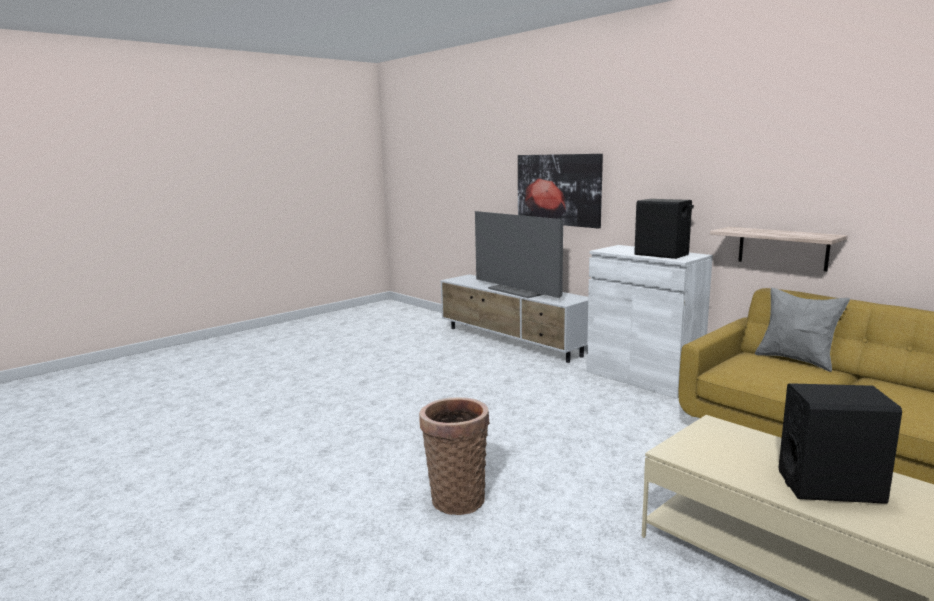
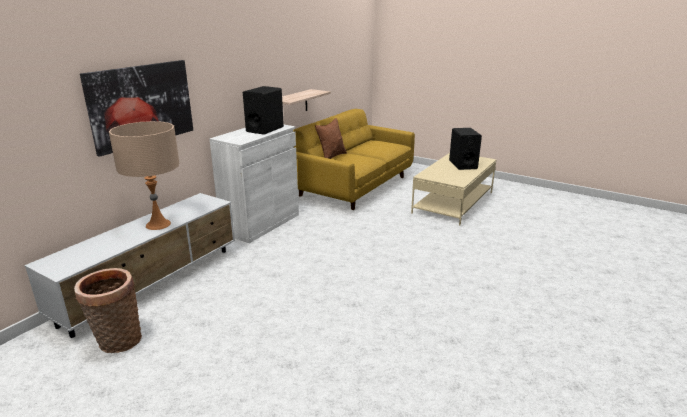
camera: 105 degrees left, 10 degrees up
(456, 497) = (467, 271): basket -> basket (117, 342)
(518, 291) = (158, 224): television -> beige table lamp
(796, 360) = (331, 157): grey pillow -> brown pillow

